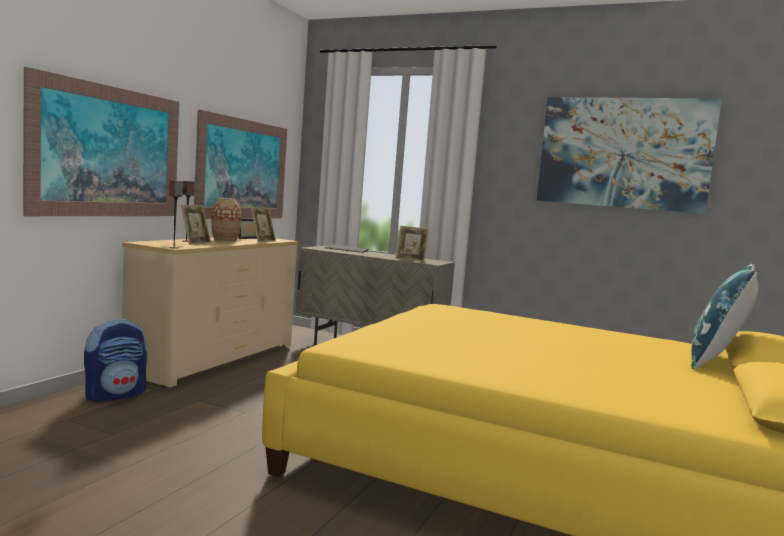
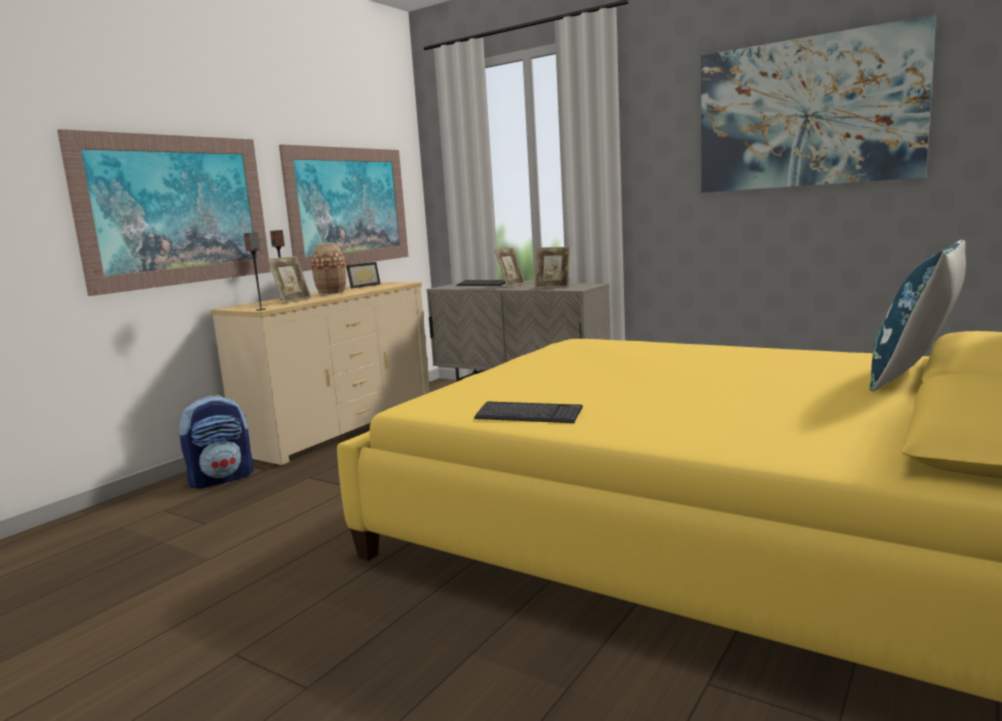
camera: 10 degrees right, 5 degrees up
(262, 241) = (376, 287): picture frame -> picture frame (511, 285)
(441, 362) = (528, 415): none -> keyboard

